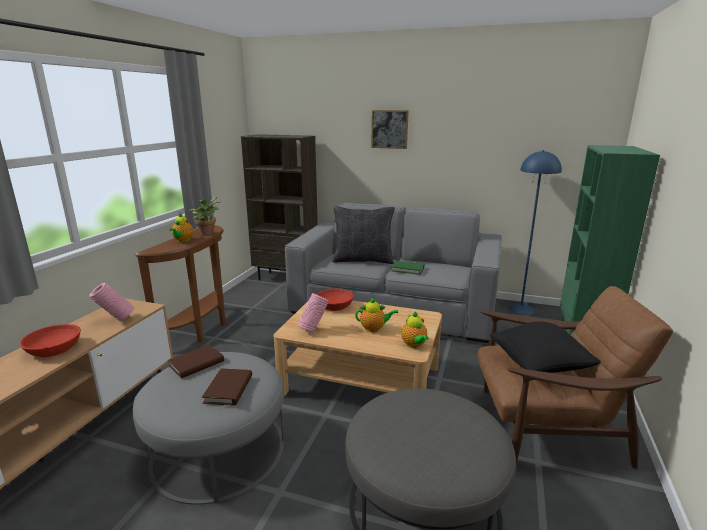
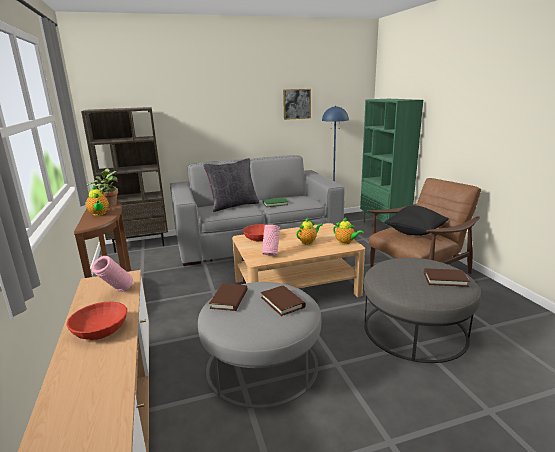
camera: 35 degrees left, 0 degrees up
(389, 129) = (220, 97): picture -> picture (297, 104)
(447, 452) = (445, 279): none -> brown book

